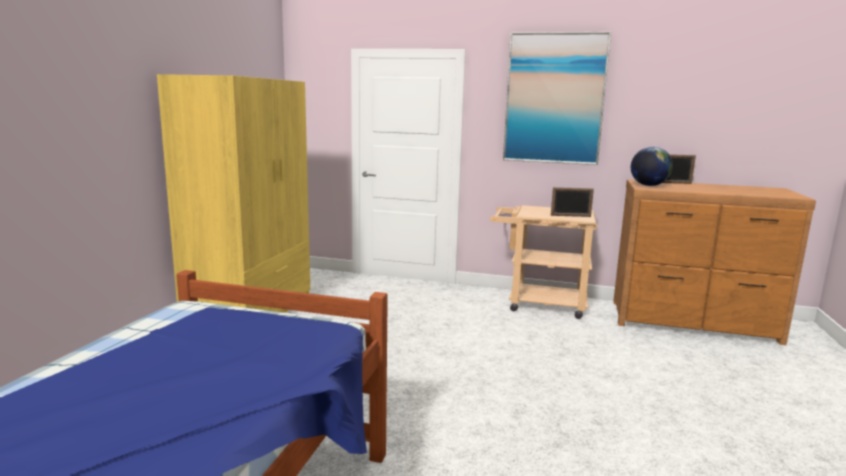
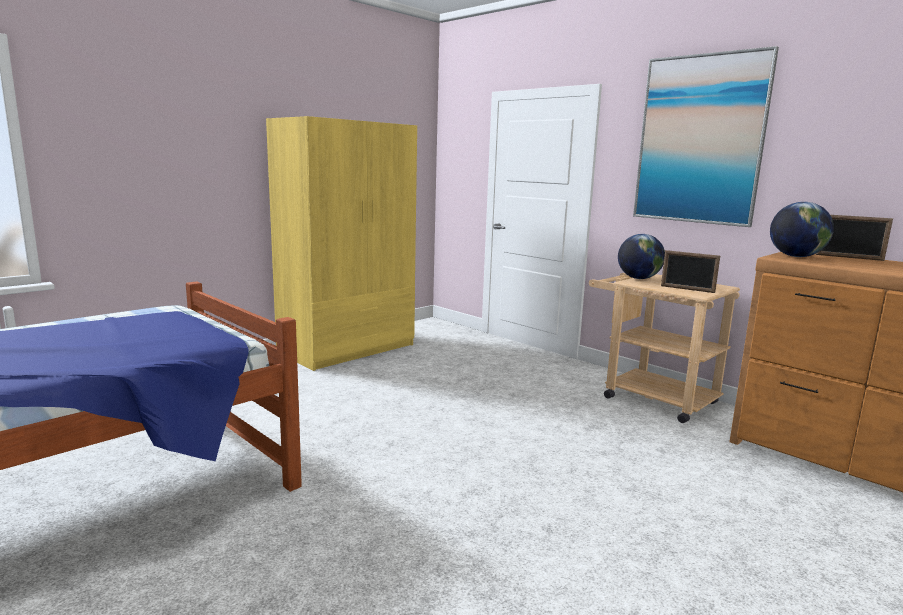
camera: 30 degrees right, 0 degrees up
(526, 211) = (638, 278): none -> globe

